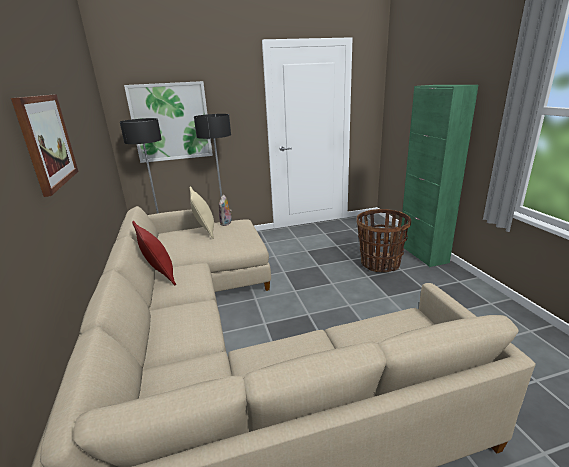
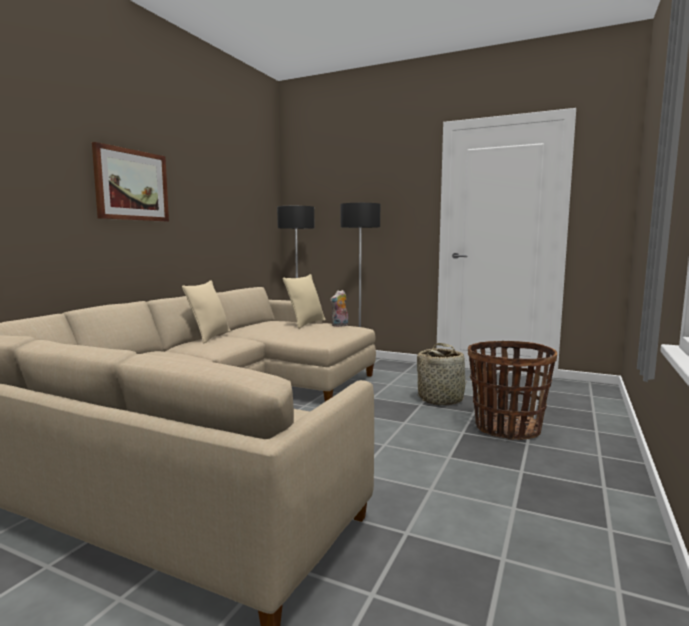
camera: 40 degrees right, 15 degrees down
(159, 275) = (210, 337): red pillow -> beige pillow
(171, 122) = (334, 214): picture -> none
(321, 256) = (441, 399): none -> basket
(422, 253) = (603, 441): green cabinet -> none

